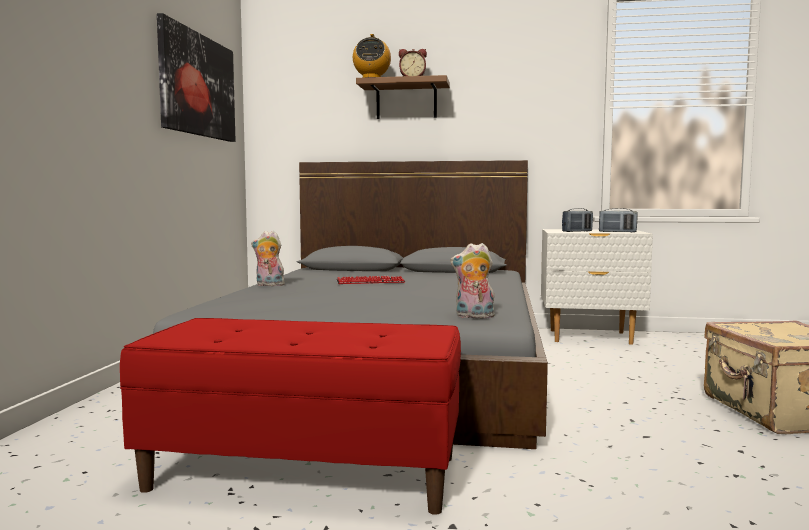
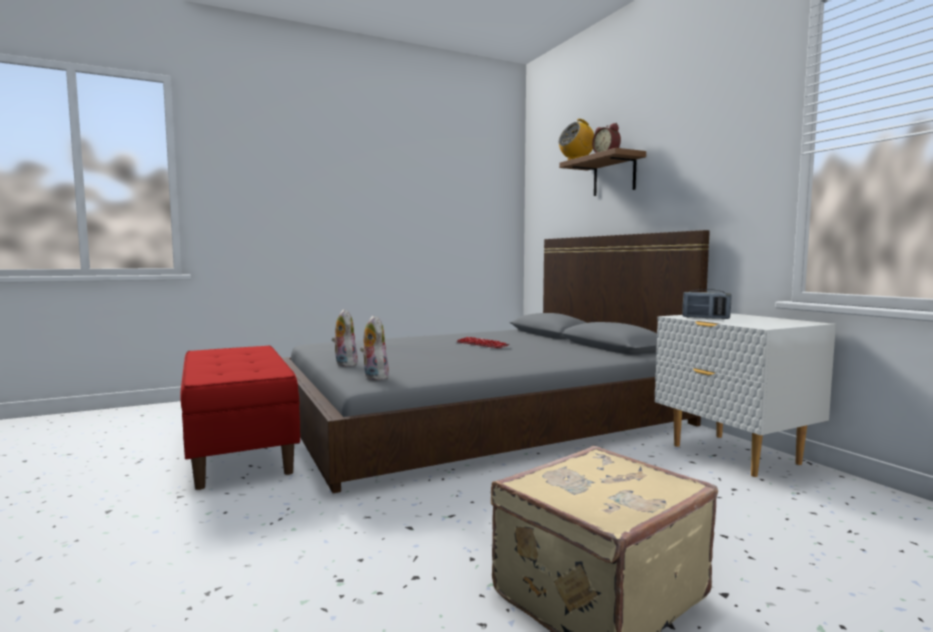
camera: 55 degrees right, 0 degrees up
(198, 85) = (452, 187): picture -> none
(268, 285) = (427, 336): plush toy -> plush toy (344, 364)
(617, 232) = (746, 323): radio -> none

